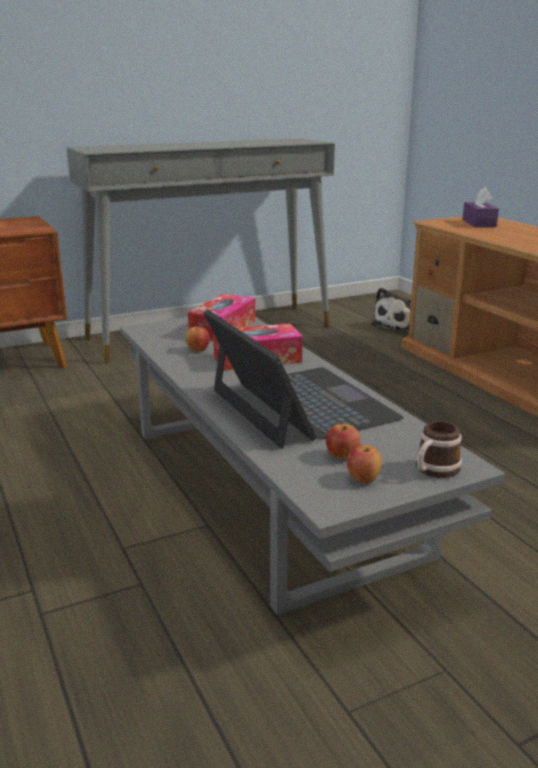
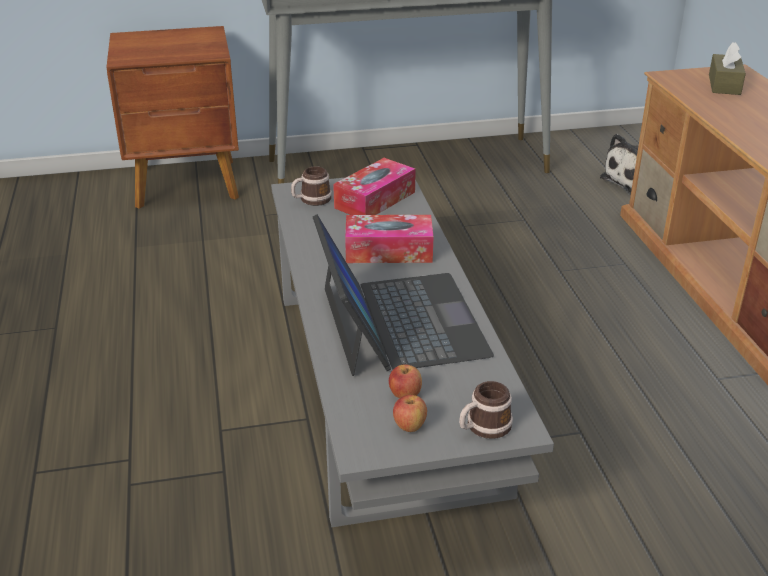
camera: 15 degrees right, 10 degrees up
(164, 333) = (311, 200): none -> mug
(198, 350) = (334, 229): apple -> none
(479, 223) = (724, 84): purple tissue box -> brown tissue box

